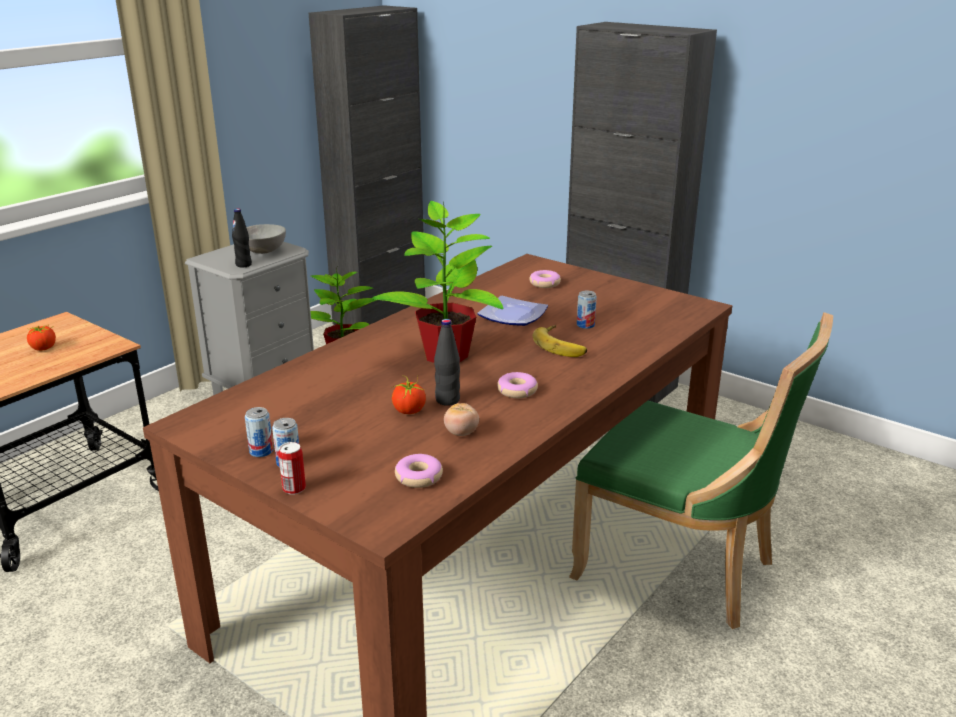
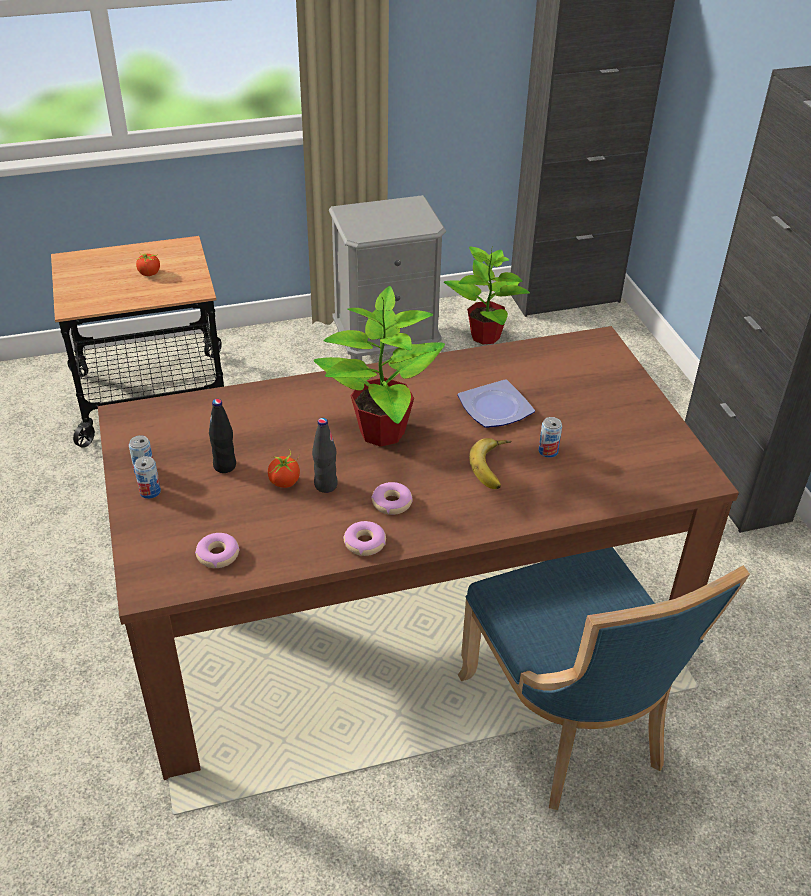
camera: 35 degrees right, 15 degrees up
(243, 265) = (368, 232): black bottle -> black bottle (225, 466)
(263, 252) = (401, 220): grey bowl -> none
(294, 488) = (129, 519): can -> none
(461, 433) = (296, 527): tomato -> none
(544, 284) = (576, 377): donut -> donut (364, 543)
(682, 568) = (568, 724): green chair -> blue chair

